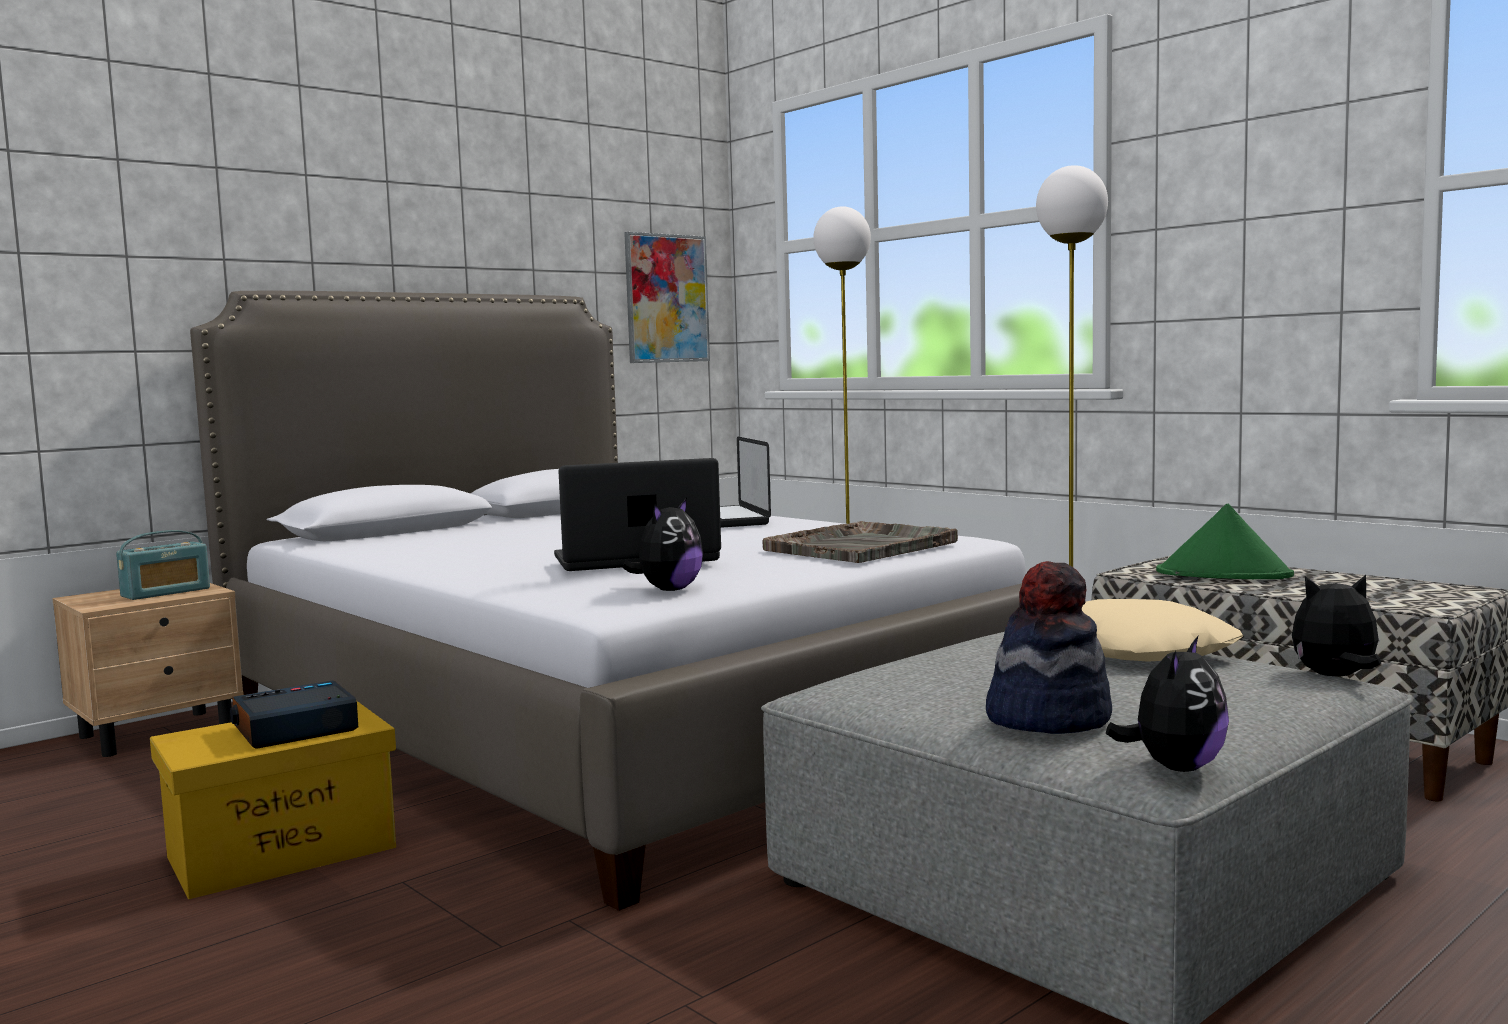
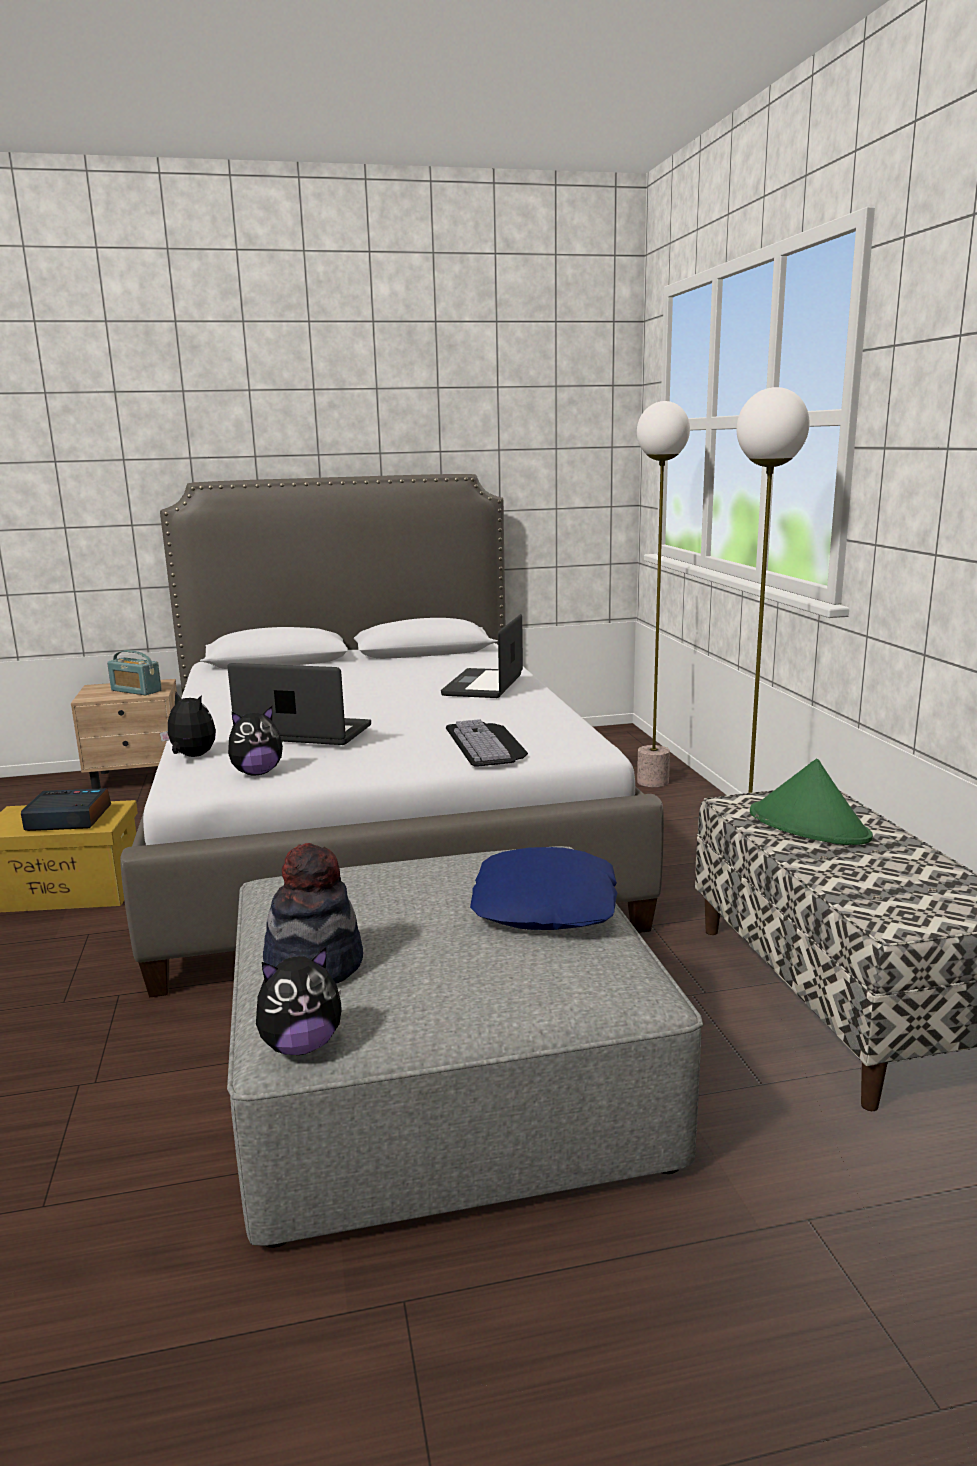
camera: 30 degrees right, 10 degrees up
(166, 592) = (136, 690): radio -> radio turned 45 degrees clockwise
(666, 298) = (568, 469): picture -> none
(862, 546) = (488, 743): grey tray -> keyboard
(1138, 651) = (546, 905): beige pillow -> blue pillow
(1335, 677) = (644, 985): plush toy -> plush toy (191, 756)

